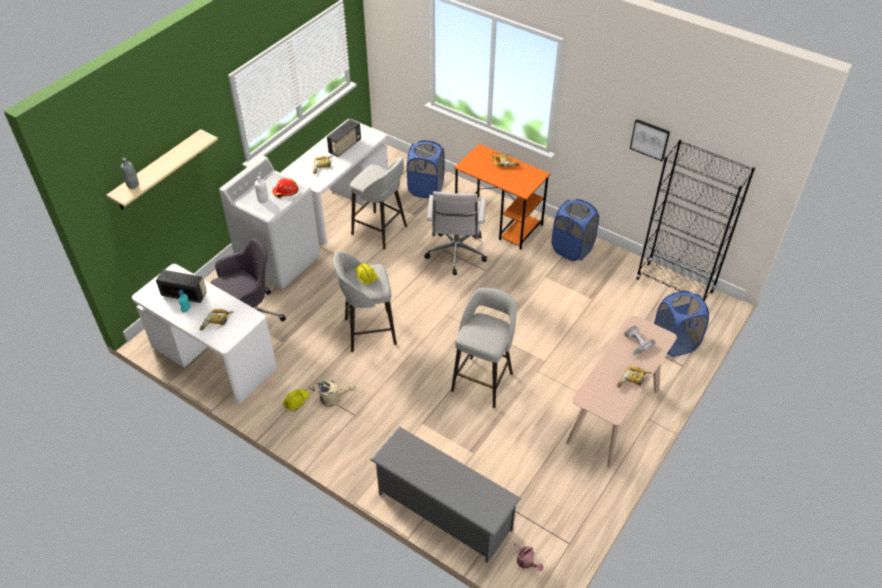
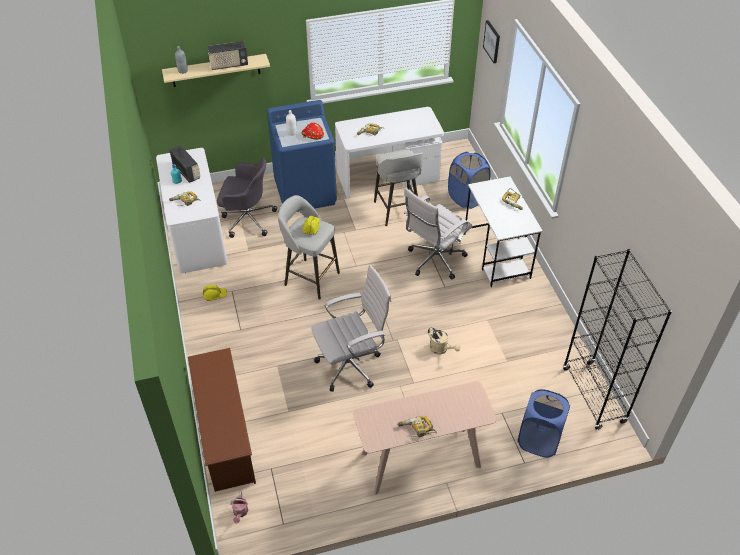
camera: 40 degrees right, 0 degrees up
(279, 260) = (305, 192): white washing machine -> blue washing machine
(334, 399) = (239, 309): beige watering can -> beige watering can (441, 349)
(345, 147) = (402, 126): radio -> radio (229, 65)
(444, 511) = (225, 435): grey shoe rack -> brown shoe rack
(483, 380) = (352, 365): grey stool -> white office chair
(499, 222) = (497, 256): orange desk -> white desk
(572, 249) = (535, 311): blue laundry basket -> none
(634, 343) = (453, 403): power drill -> none
(650, 139) = (613, 237): picture -> picture (492, 41)

